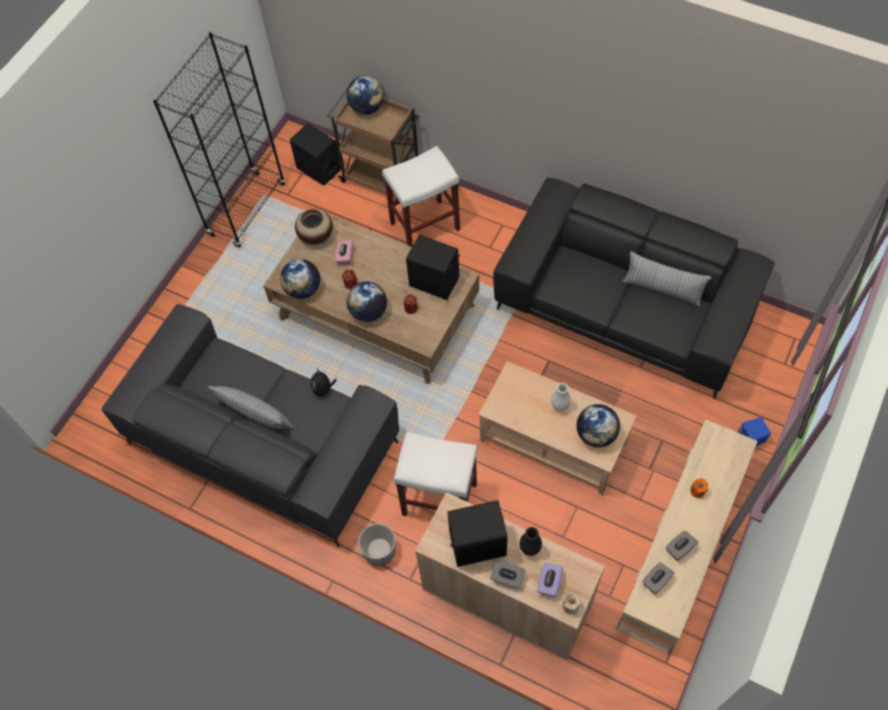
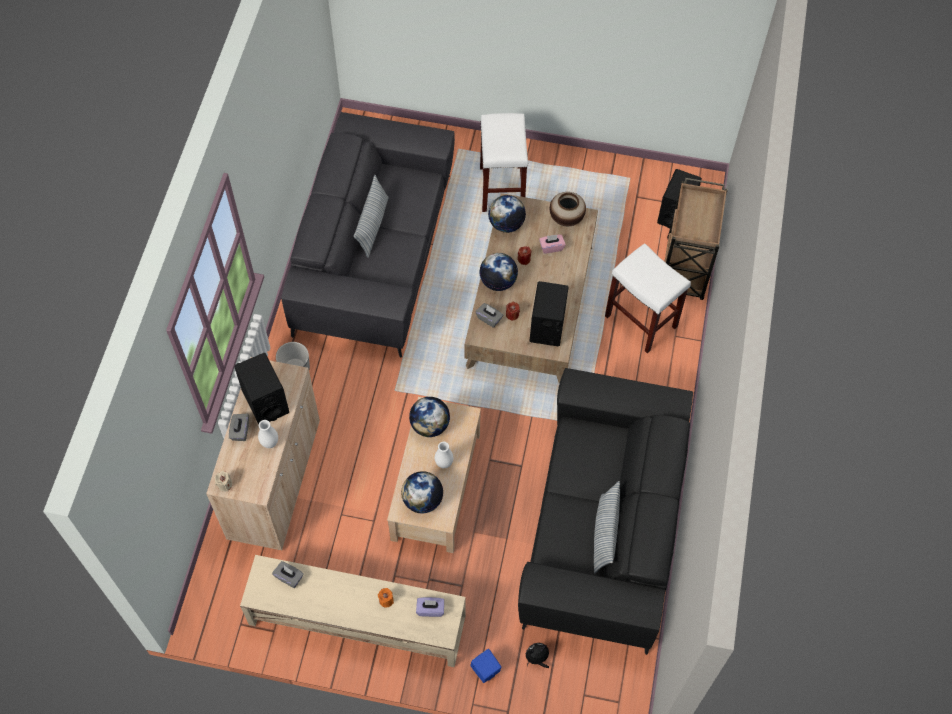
camera: 70 degrees right, 0 degrees up
(247, 209) = (608, 170): black bookcase -> none
(323, 389) = (411, 269): plush toy -> plush toy (537, 658)
(367, 108) = (709, 209): globe -> globe (429, 425)
(441, 498) = (354, 405): white stool -> white stool (502, 189)
(530, 548) = (270, 443): black vase -> white vase
(549, 583) = (242, 464): purple tissue box -> purple tissue box (430, 609)
(679, 548) = (324, 592): grey tissue box -> grey tissue box (489, 318)

